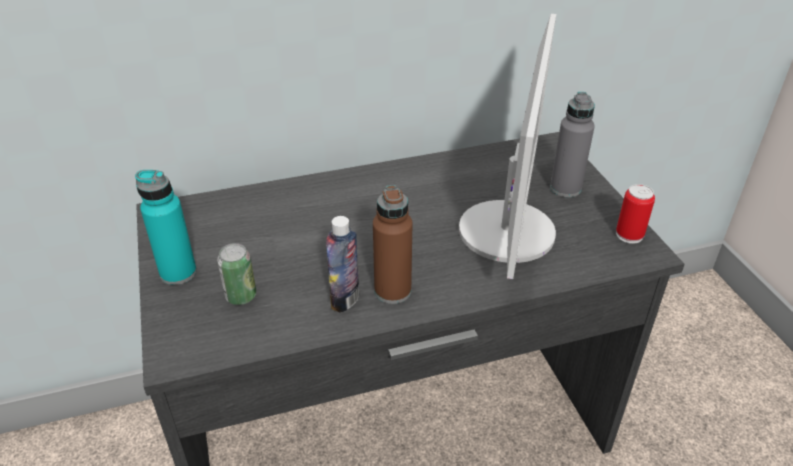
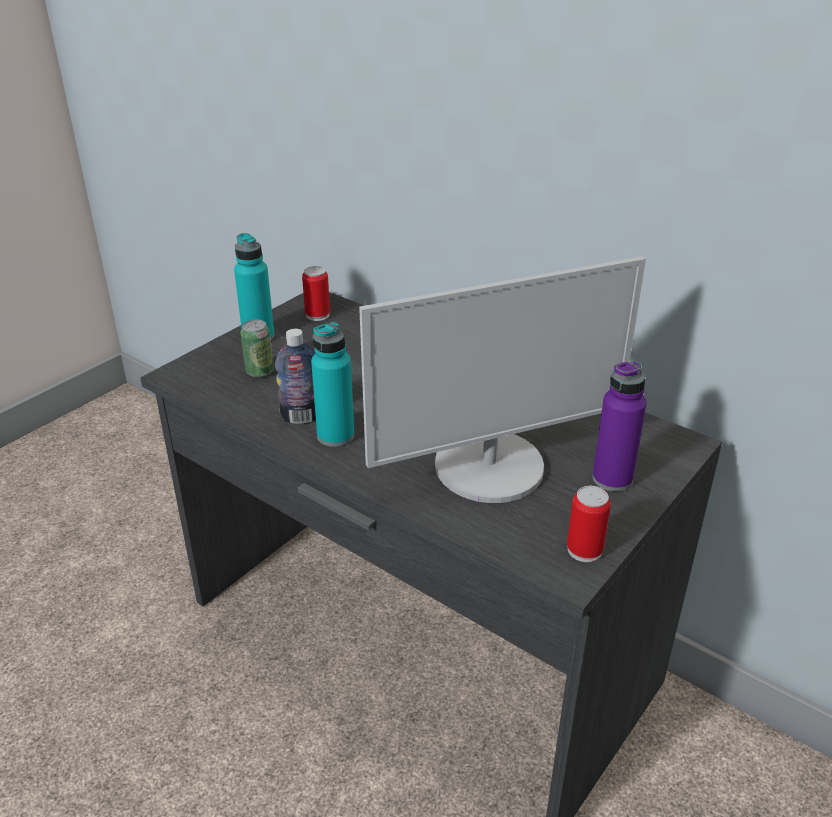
camera: 55 degrees right, 5 degrees down
(190, 222) = (317, 315): none -> can
(392, 291) = (335, 436): brown bottle -> turquoise bottle
(565, 188) = (612, 479): grey bottle -> purple bottle

